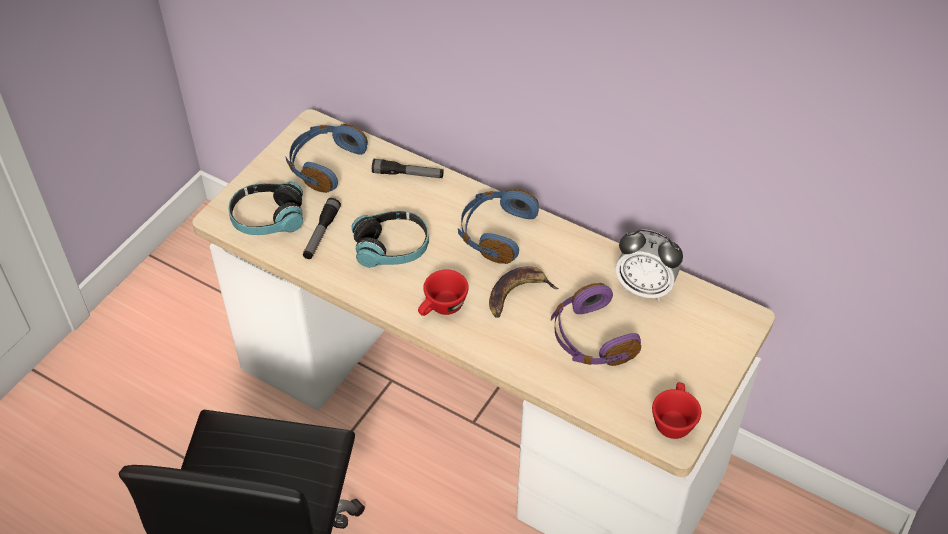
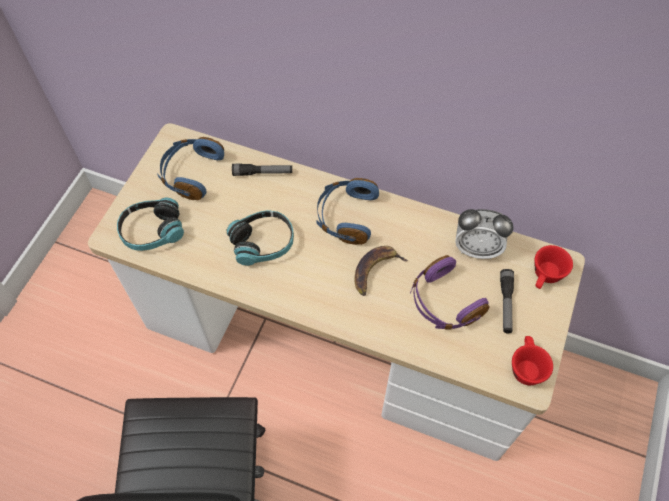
camera: 10 degrees left, 10 degrees up
(321, 234) = (201, 239): flashlight -> flashlight (506, 304)
(442, 308) = (316, 293): red cup -> red cup (545, 277)

